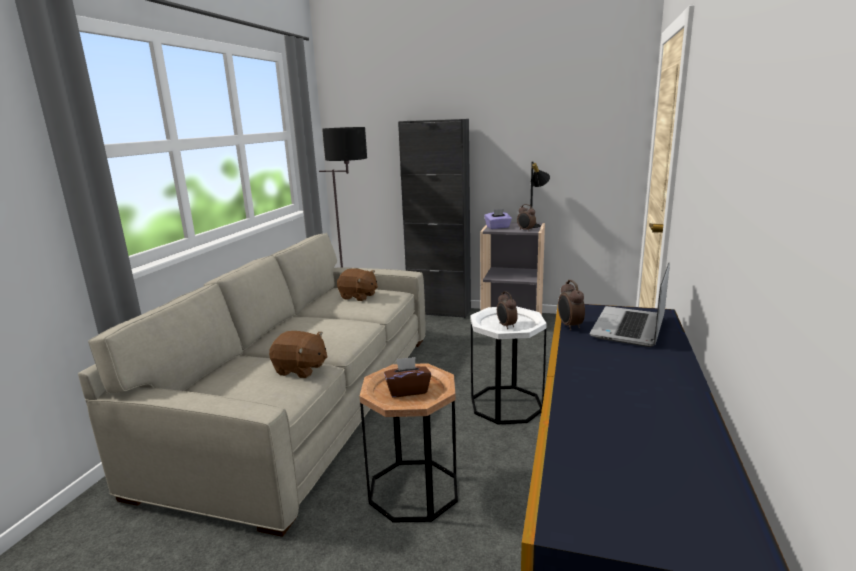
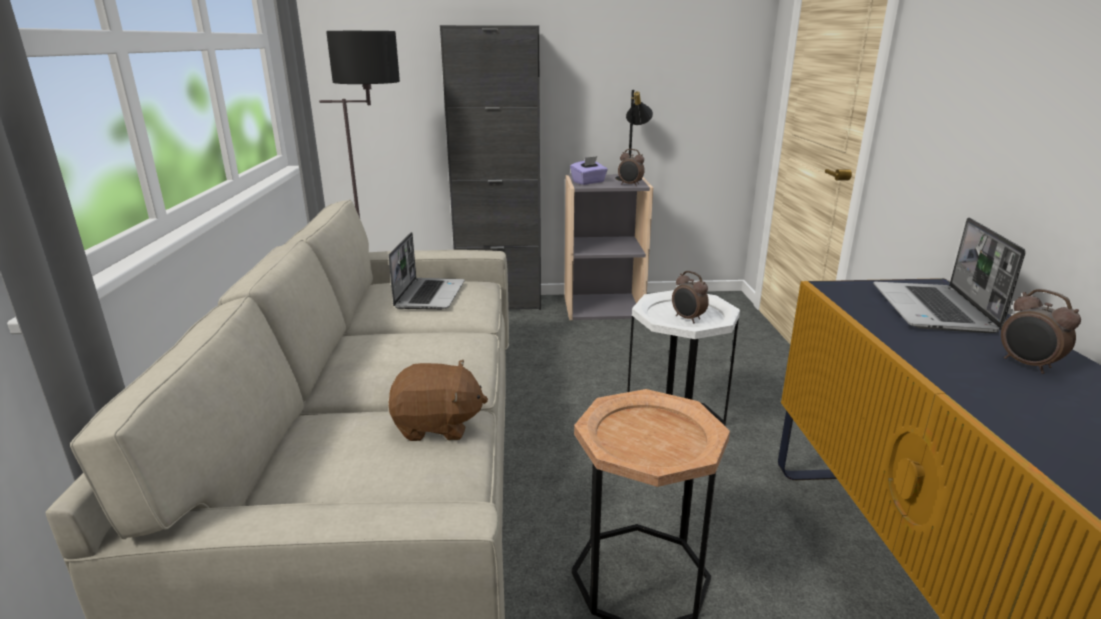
camera: 20 degrees left, 5 degrees up
(358, 296) = (429, 295): brown plush toy -> laptop
(408, 390) = (650, 436): brown tissue box -> none
(569, 326) = (861, 314): alarm clock -> alarm clock (1027, 365)

